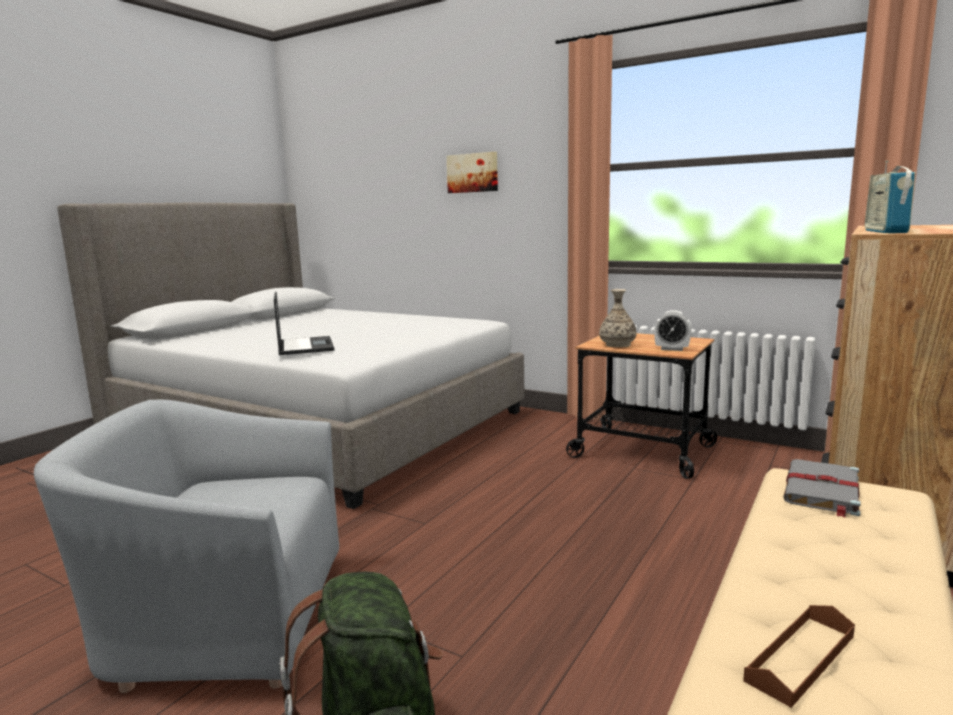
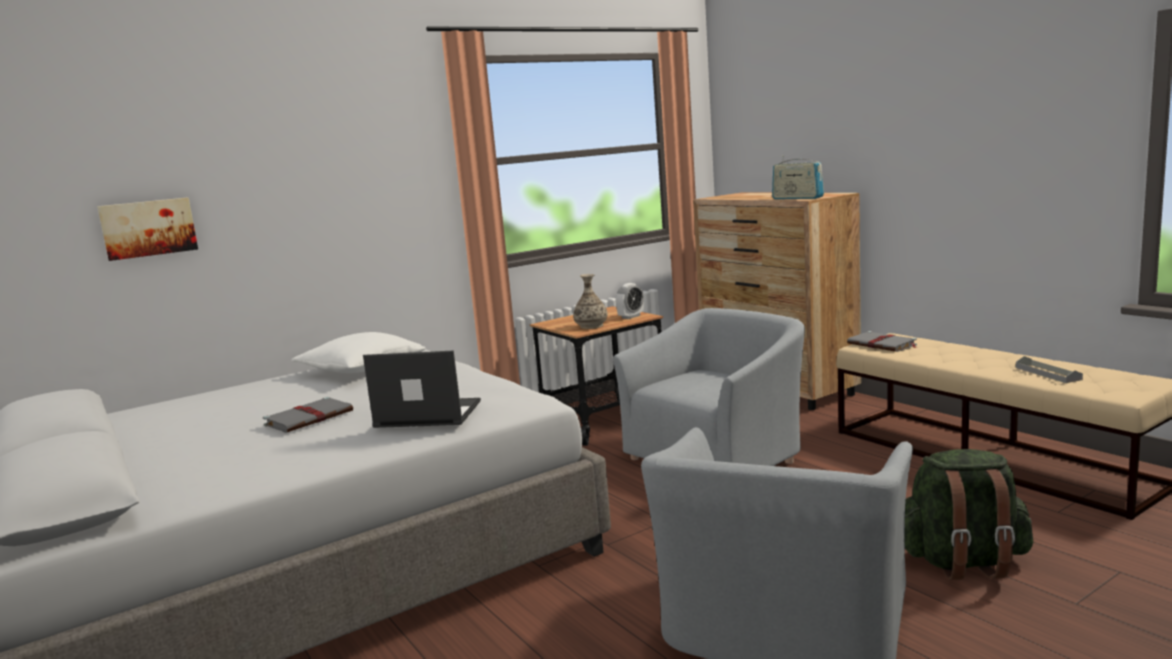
camera: 65 degrees left, 0 degrees up
(309, 332) = (310, 418): none -> grey book
(427, 322) = (361, 369): none -> white pillow
(473, 173) = (317, 173): picture -> picture (148, 228)
(598, 522) = (717, 457): none -> grey armchair
(800, 658) = (1048, 373): brown tray -> grey tray

